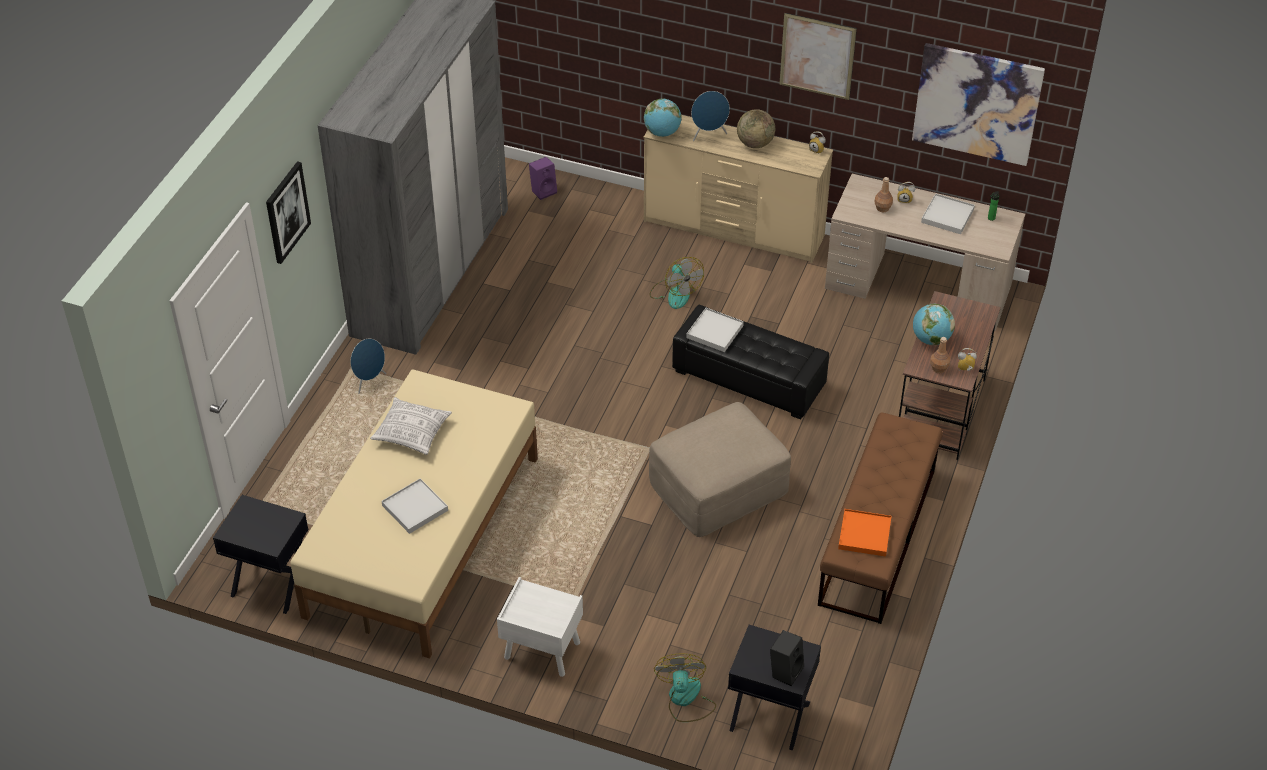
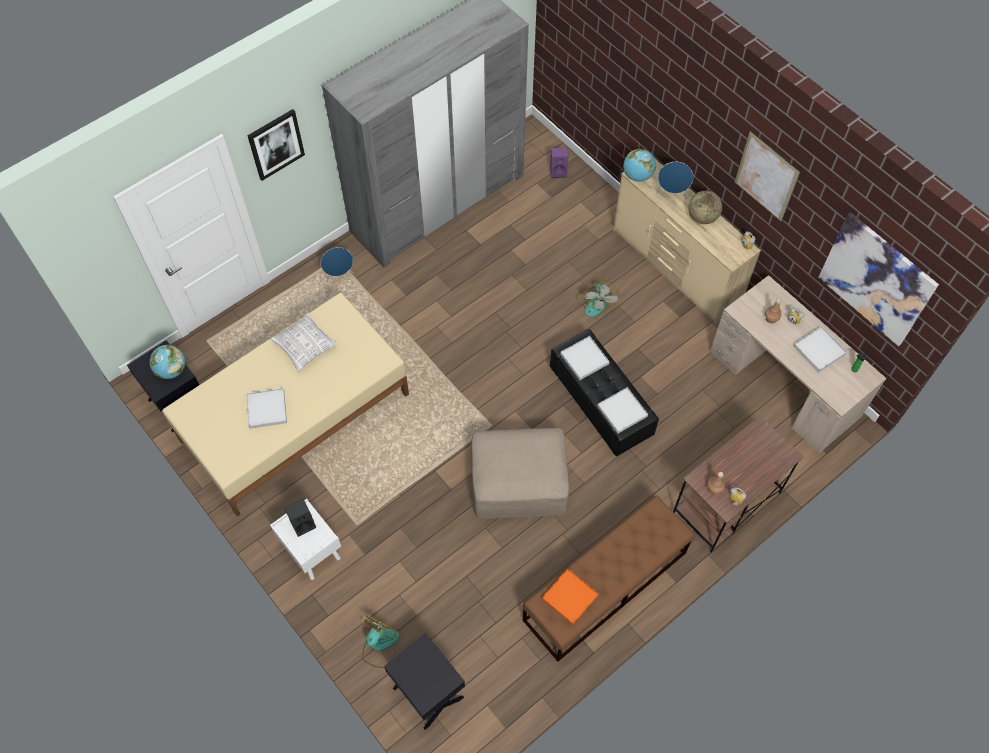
camera: 30 degrees right, 15 degrees up
(785, 671) = (424, 688): black speaker -> black speaker (303, 523)
(788, 360) = (622, 411): none -> white tray
(931, 339) = (726, 459): globe -> globe (171, 370)

